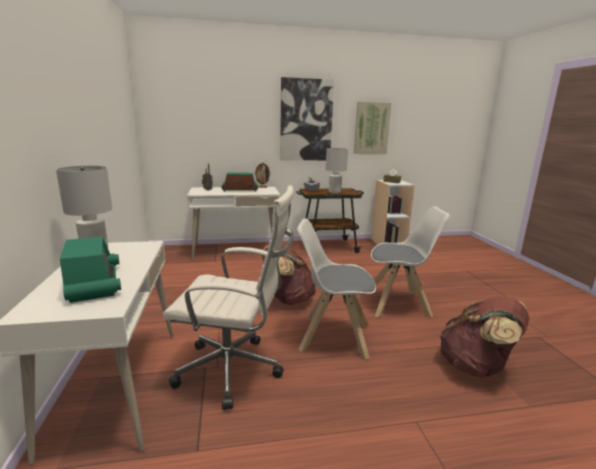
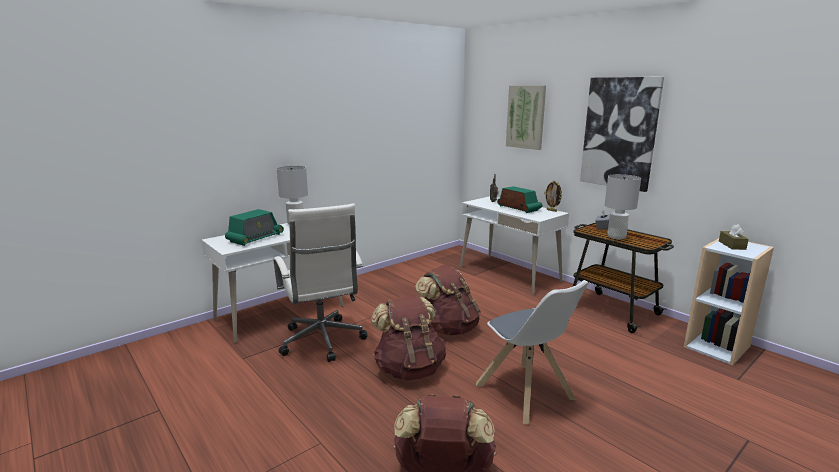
camera: 60 degrees right, 0 degrees up
(332, 336) = (409, 369): chair -> brown backpack
(371, 128) = (725, 151): picture -> picture (526, 117)

